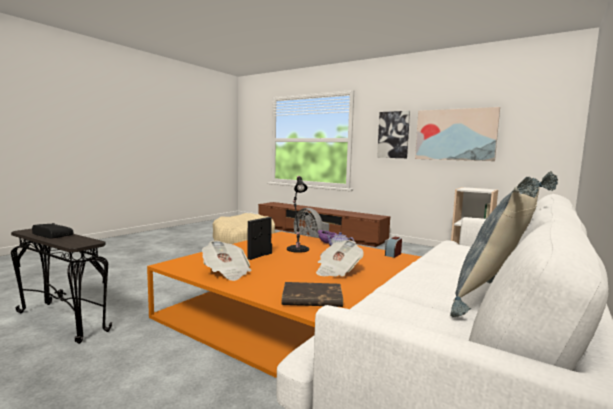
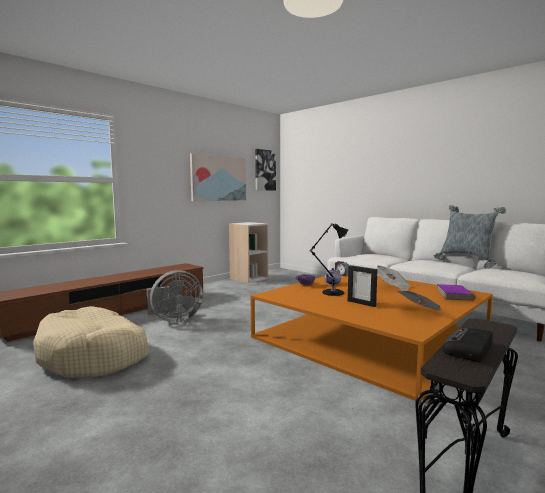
camera: 80 degrees left, 0 degrees up
(311, 298) = (454, 295): brown book -> purple book
(393, 135) = (167, 176): picture -> picture (264, 170)

